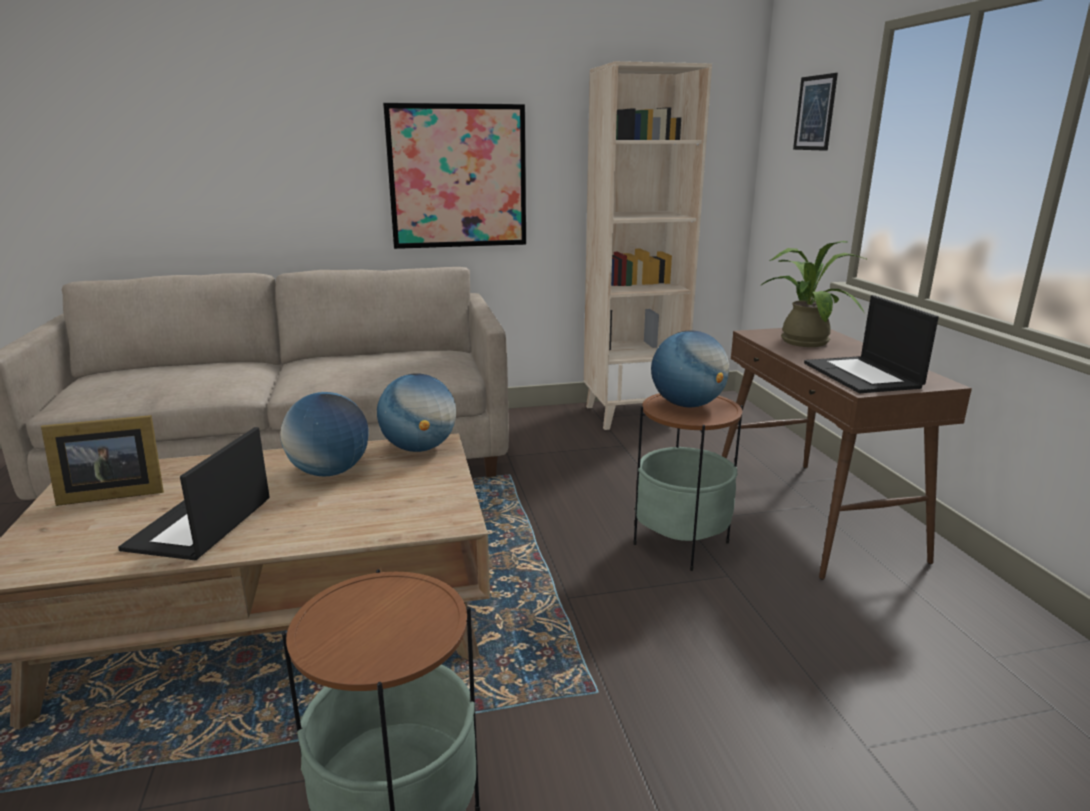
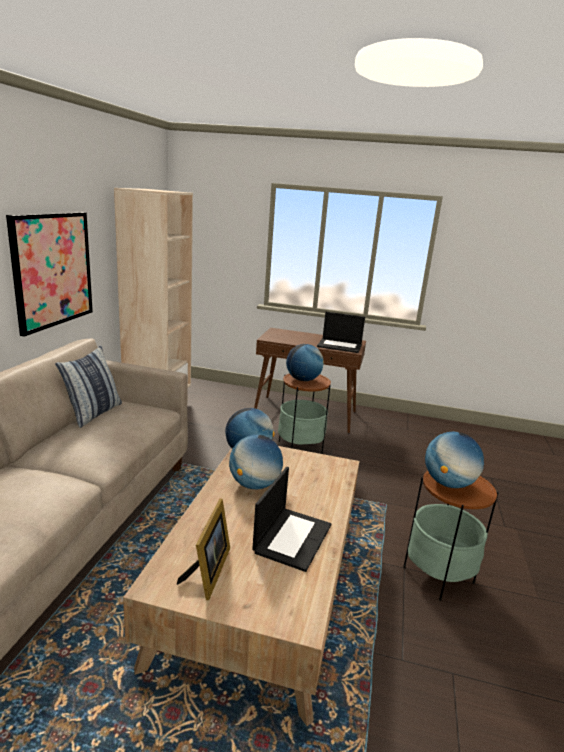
camera: 65 degrees left, 0 degrees up
(200, 525) = (292, 537): laptop -> laptop turned 105 degrees counterclockwise
(377, 606) = (448, 483): none -> globe
(406, 352) = (93, 413): none -> pillow
(802, 340) = (287, 336): potted plant -> none
(815, 113) = (222, 218): picture -> none

